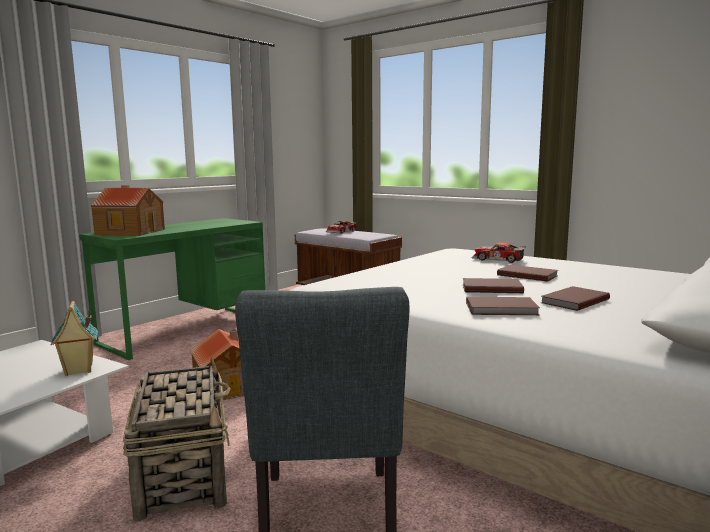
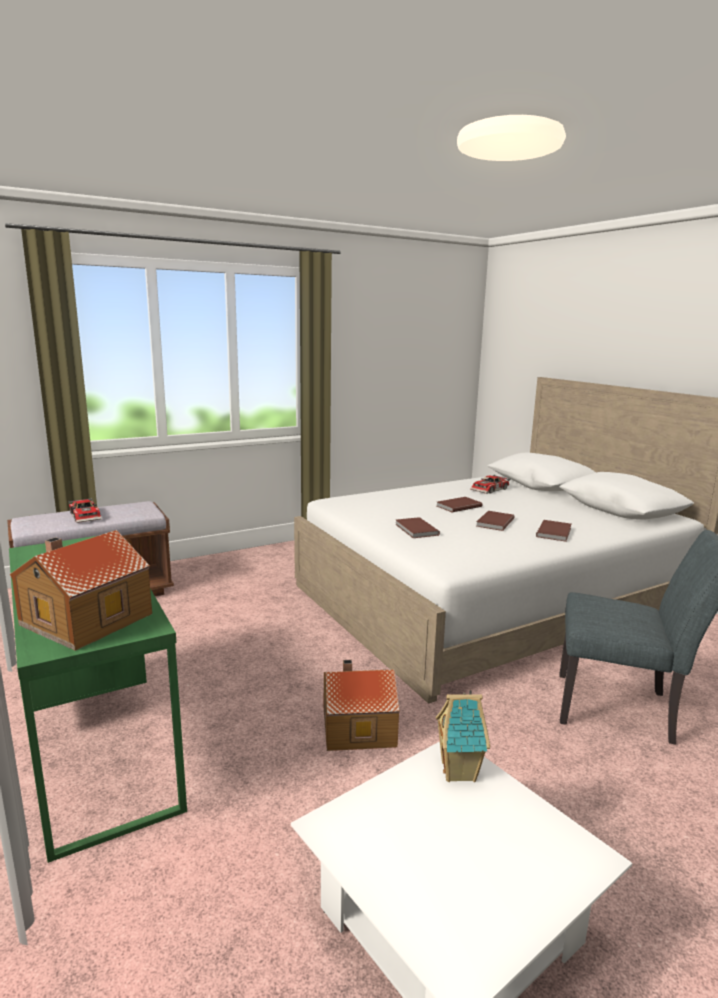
camera: 70 degrees left, 5 degrees up
(183, 473) = (548, 772): basket -> none
(497, 259) = (393, 500): toy car -> toy car (491, 490)
(573, 301) = (539, 514): brown book -> brown book (415, 530)

